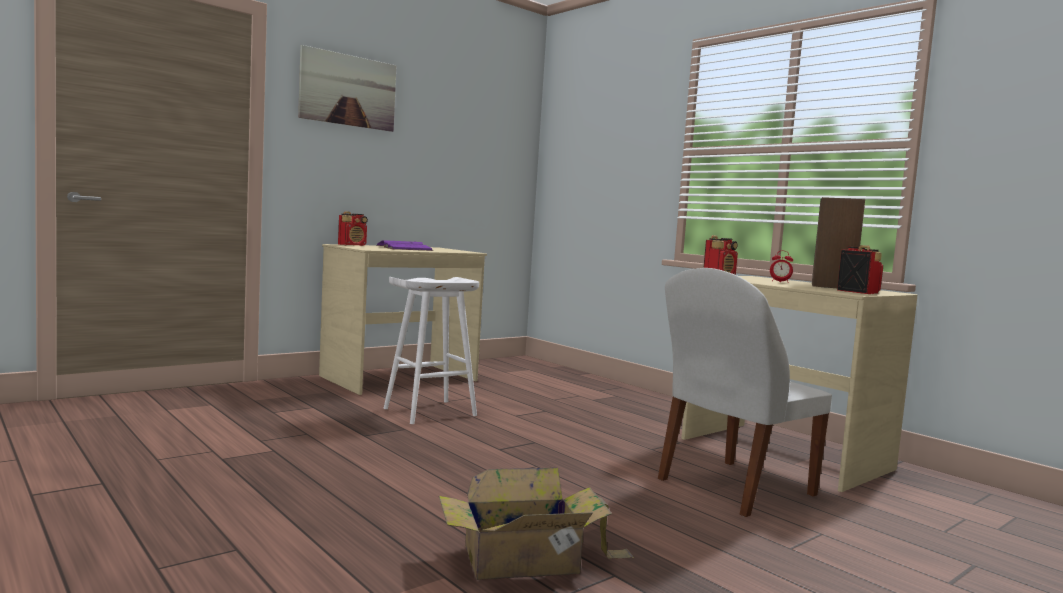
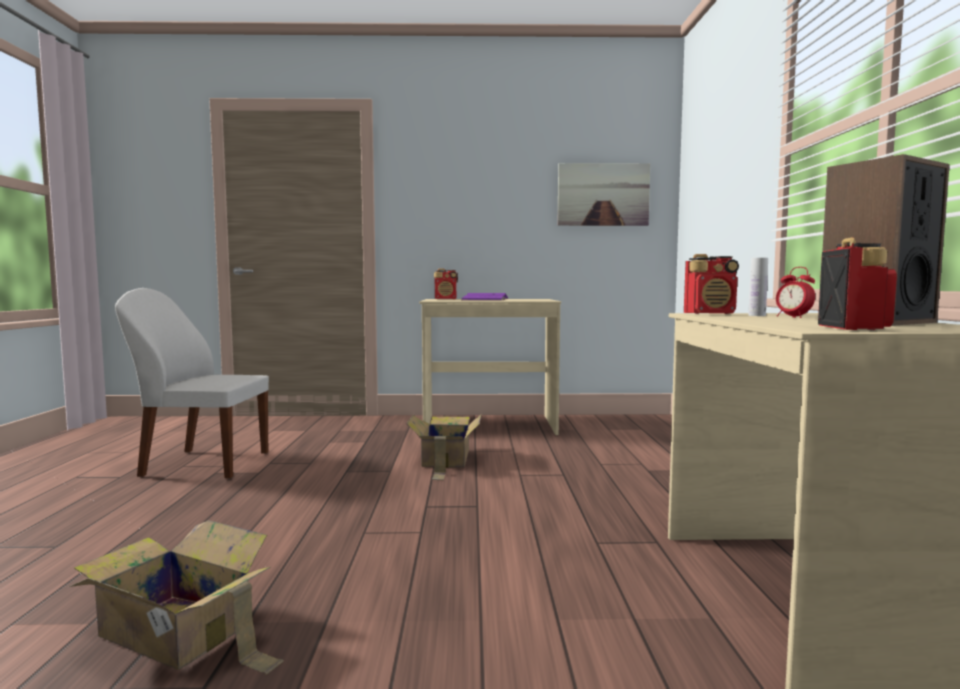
camera: 40 degrees right, 0 degrees up
(348, 90) = (448, 159): picture -> picture (603, 194)
(429, 412) = (445, 459): white stool -> cardboard box
(732, 488) = (597, 625): white chair -> white chair (203, 464)
(753, 279) = (757, 315): none -> white bottle

